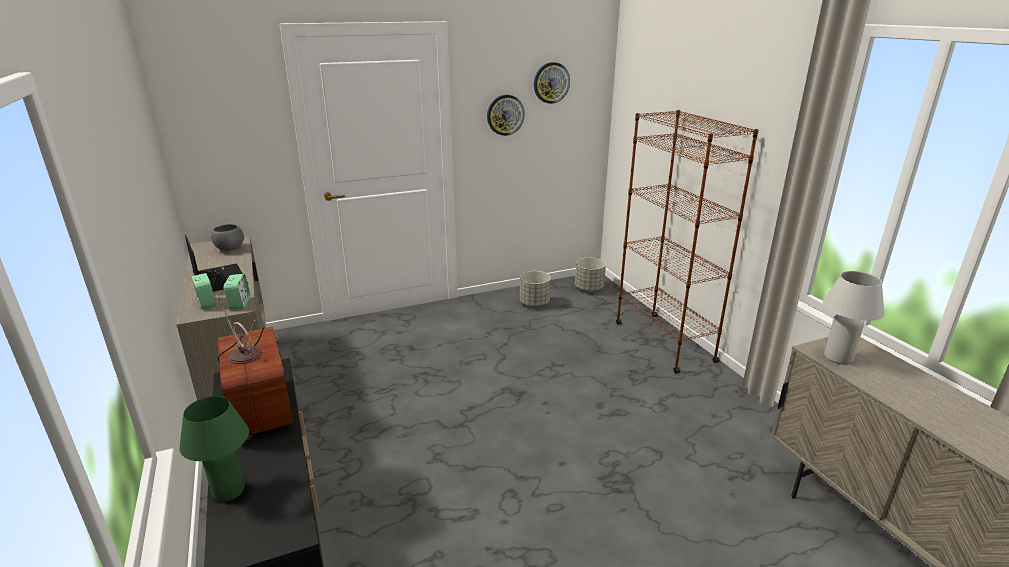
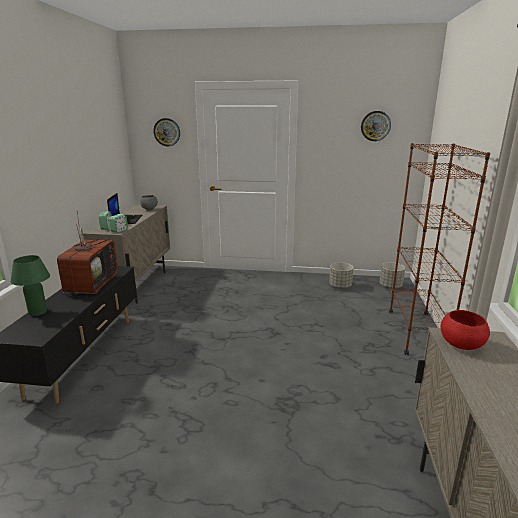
camera: 30 degrees right, 5 degrees down
(505, 115) = (336, 147): wall clock -> wall clock (167, 132)
(838, 358) = (460, 345): white table lamp -> red bowl

